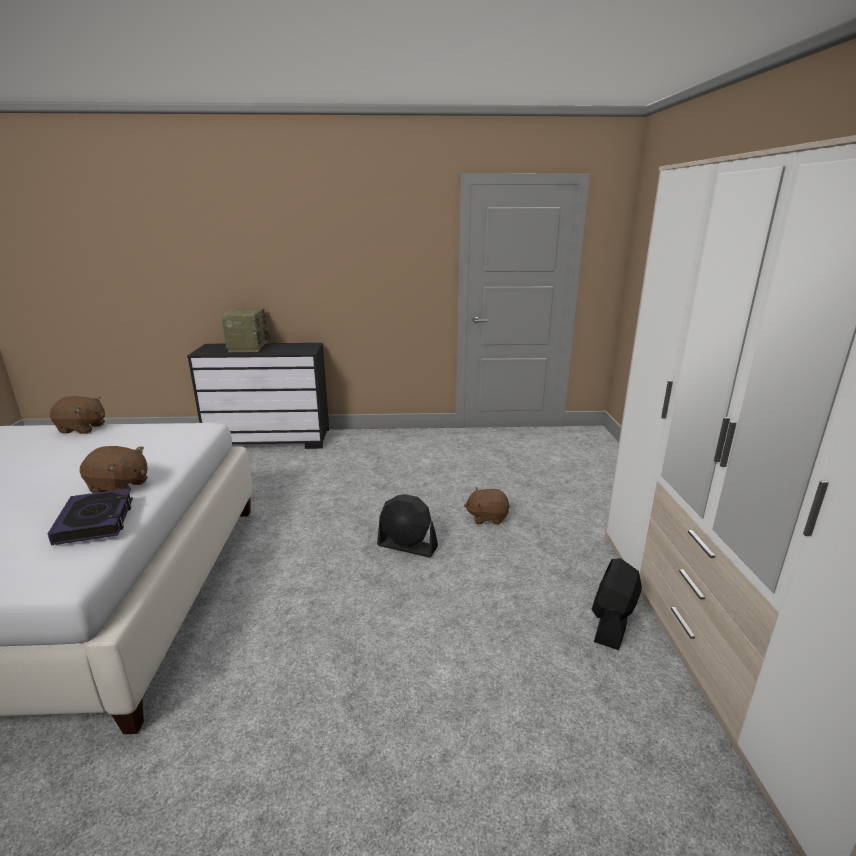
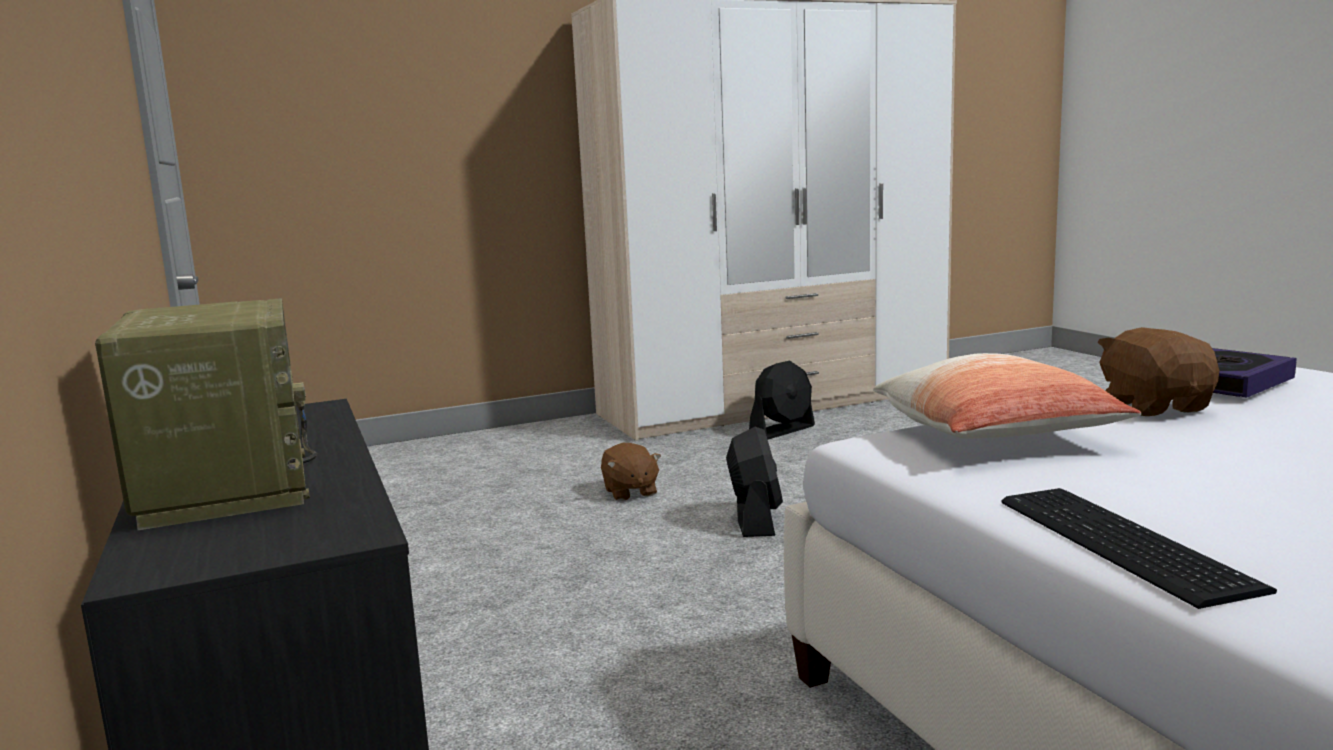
camera: 110 degrees left, 10 degrees down
(82, 428) = (1119, 544): brown plush toy -> keyboard
(165, 445) = (997, 435): none -> pillow
(248, 347) = (224, 487): radio -> radio turned 90 degrees clockwise
(611, 623) = (782, 430): black fan -> black fan turned 45 degrees counterclockwise

